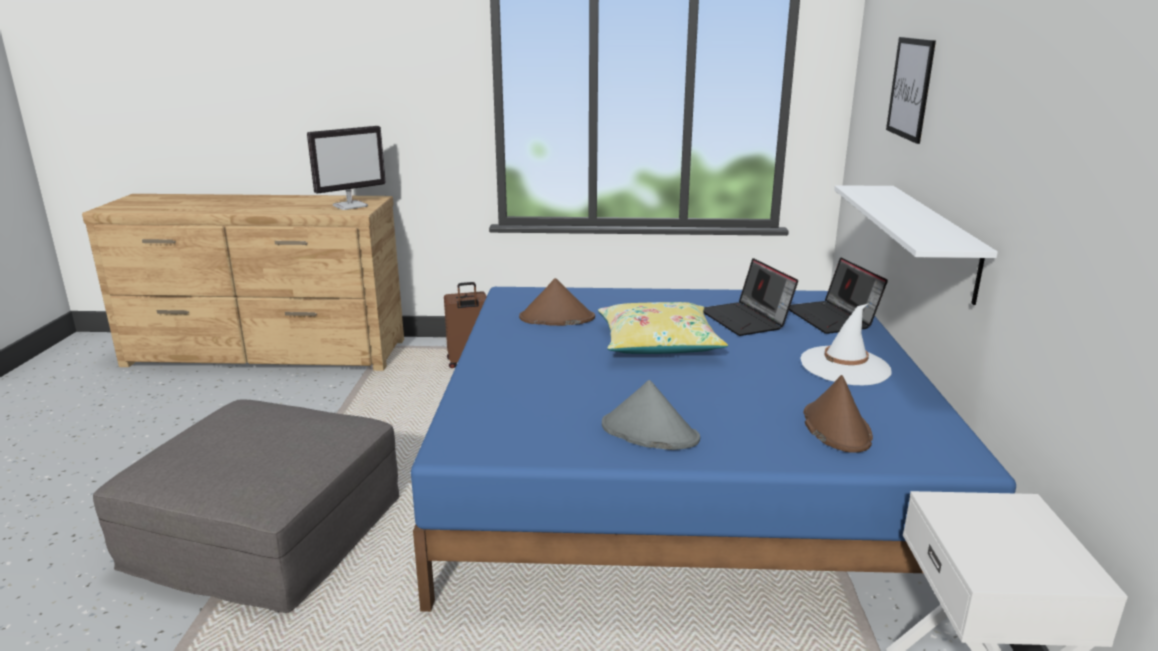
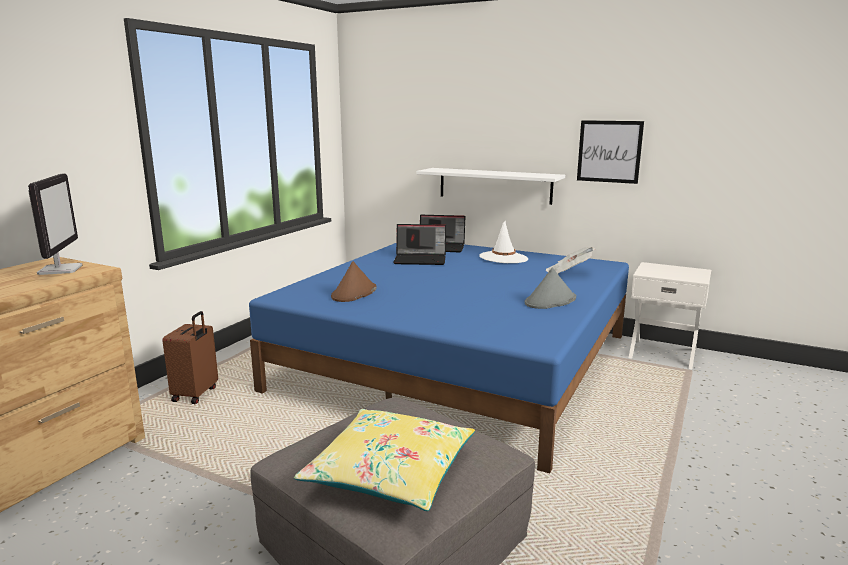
camera: 65 degrees left, 5 degrees down
(658, 343) = (431, 280): yellow pillow -> yellow pillow (390, 472)
(836, 428) = (568, 272): brown hat -> newspaper
(910, 88) = (435, 111): picture -> picture (609, 151)

